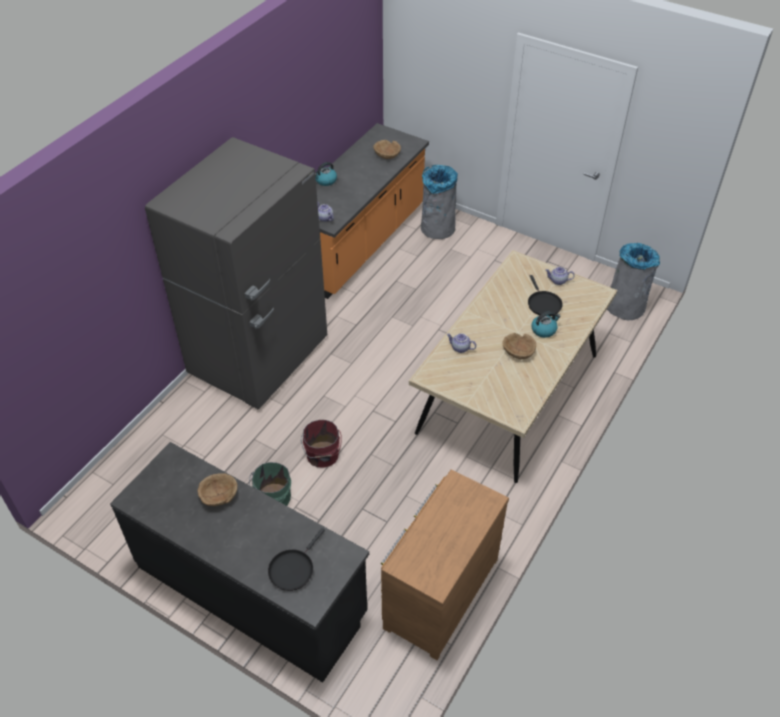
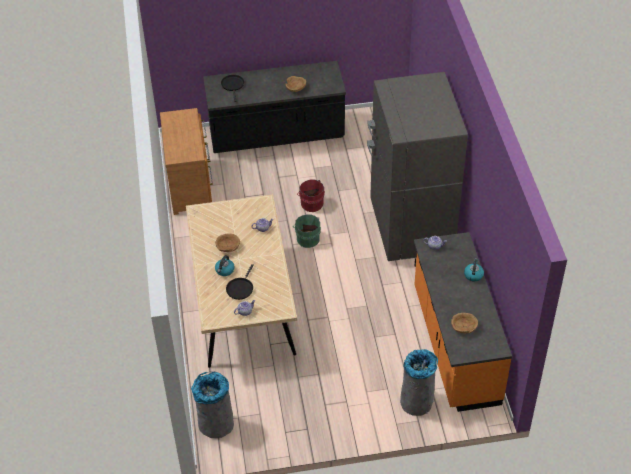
camera: 140 degrees right, 0 degrees up
(273, 499) = (311, 171): green bucket -> green bucket (307, 238)
(543, 304) = (240, 288): black frying pan -> black frying pan turned 105 degrees counterclockwise

